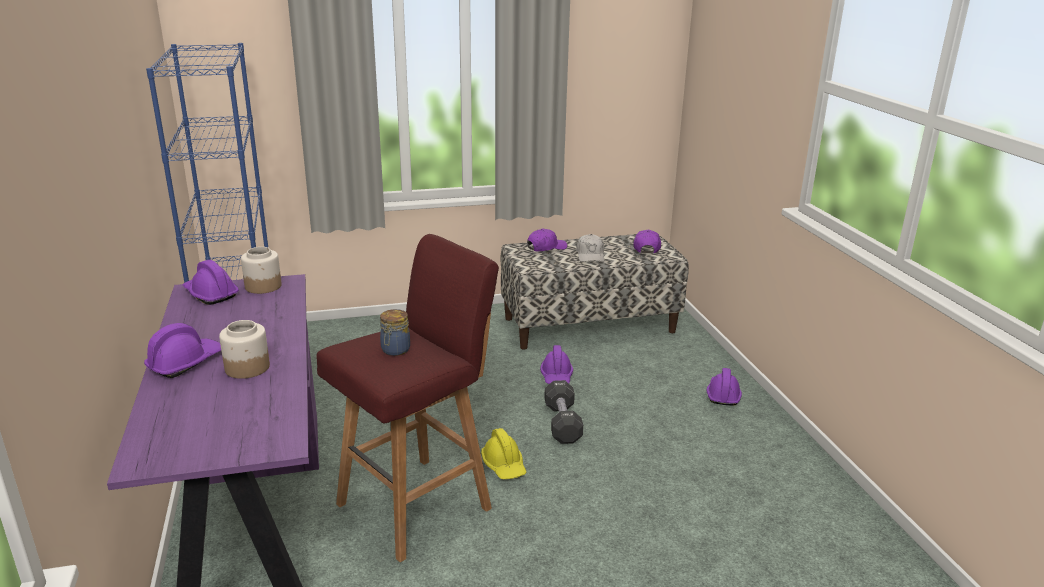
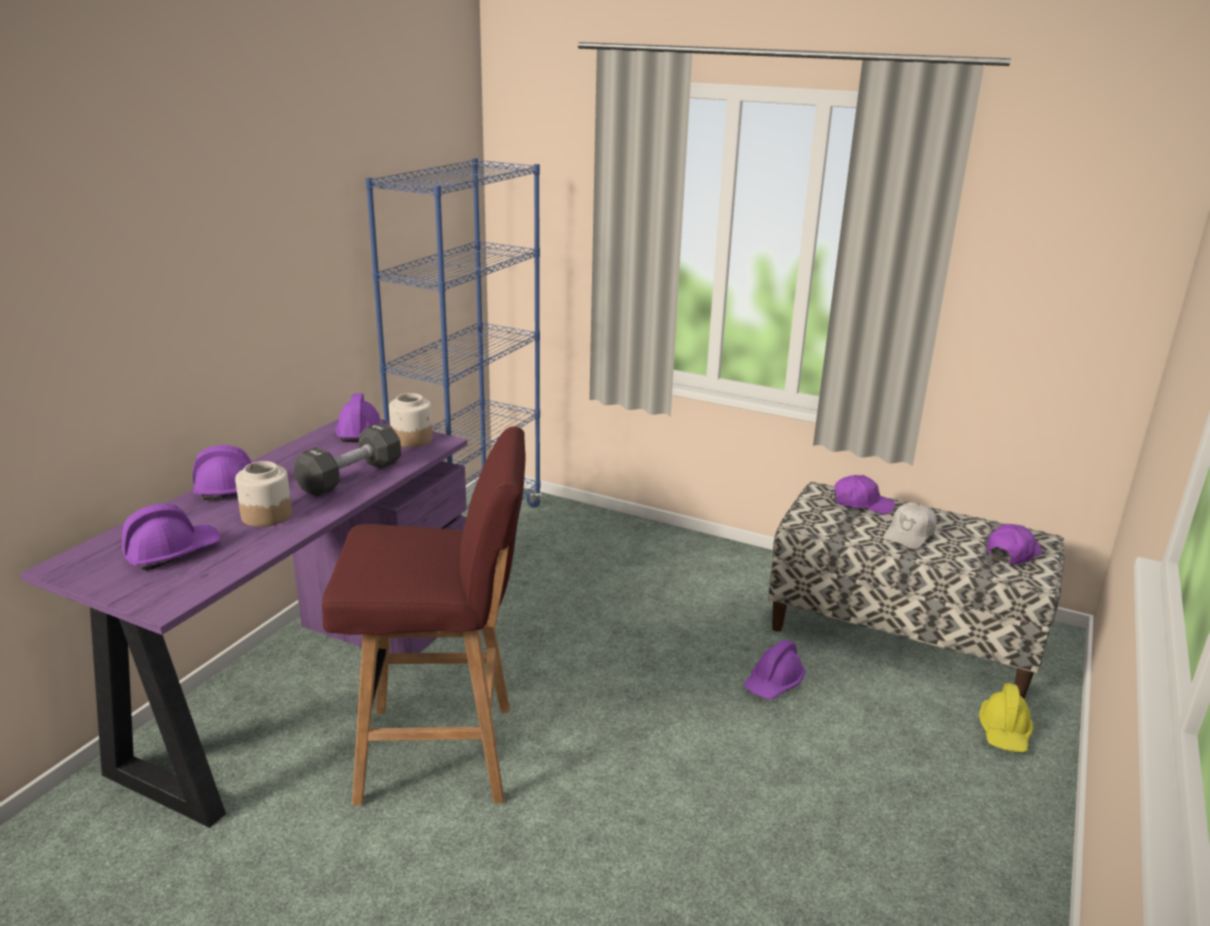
camera: 40 degrees right, 0 degrees up
(395, 350) = (404, 554): jar -> none
(504, 465) = (577, 761): yellow hard hat -> yellow hard hat (1004, 732)
(562, 423) = (707, 746): black dumbbell -> black dumbbell (351, 477)
(723, 394) = (987, 827): purple hard hat -> purple hard hat (172, 553)

